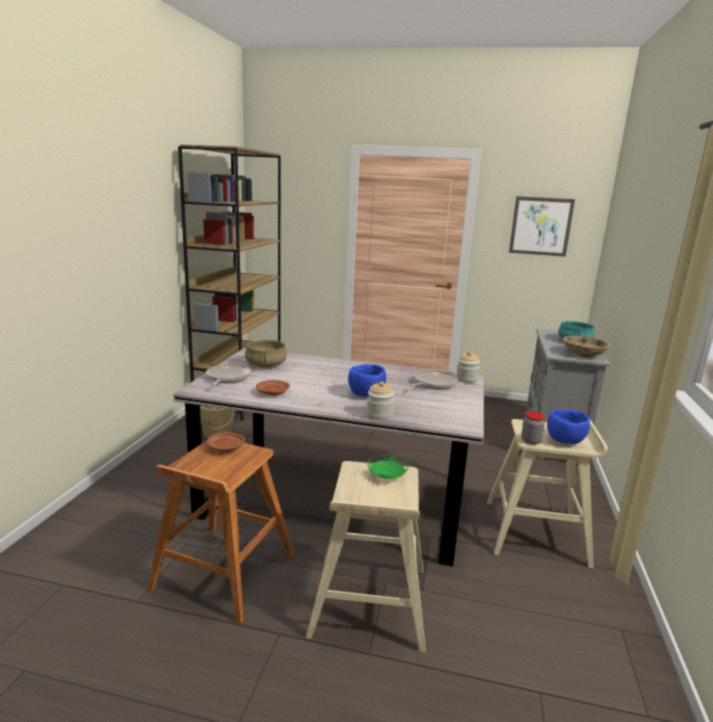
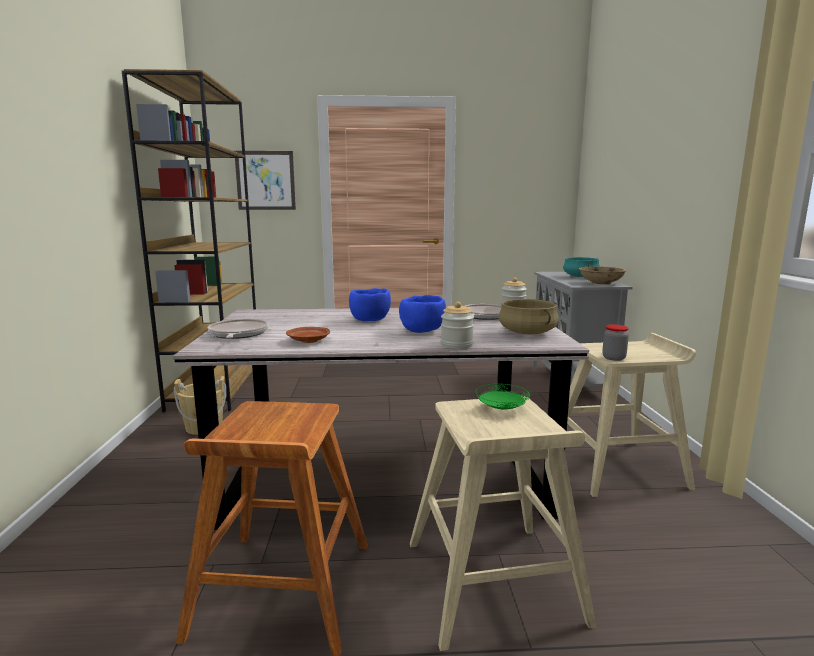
camera: 15 degrees left, 5 degrees down
(226, 447) = (272, 410): brown plate -> none
(265, 365) = (277, 320): beige cooking pot -> beige cooking pot (526, 333)
(540, 226) = (520, 172): picture -> picture (265, 180)
(566, 441) = (646, 354): blue bowl -> blue bowl (371, 320)

